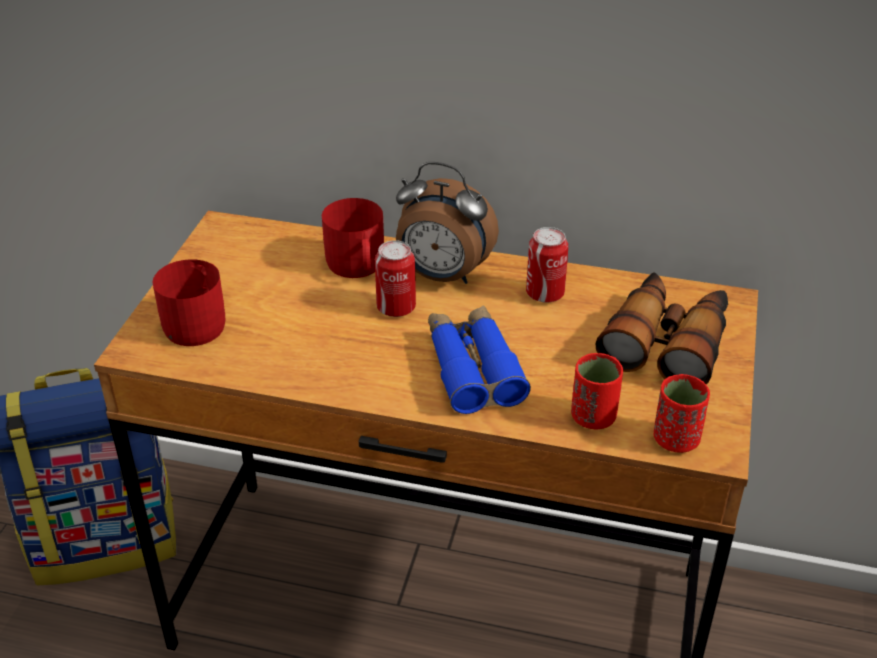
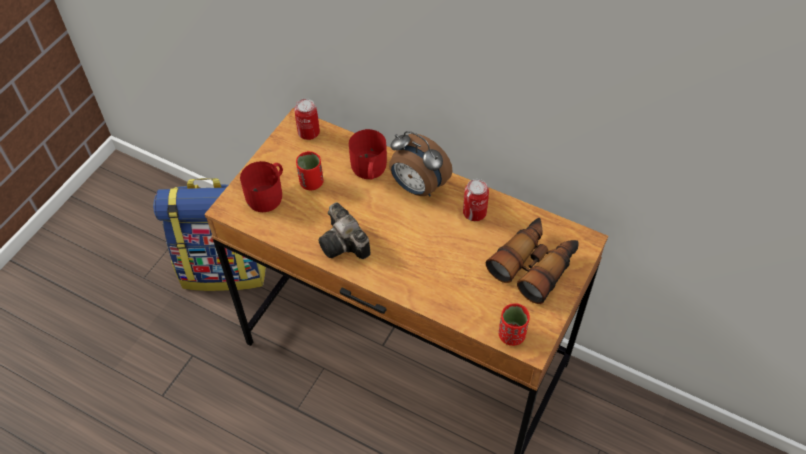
camera: 15 degrees right, 15 degrees up
(352, 366) = (345, 244): none -> camera
(396, 308) = (382, 206): can -> can (309, 133)
(473, 368) = (413, 260): blue binoculars -> none
(593, 417) = (470, 309): red cup -> red cup (311, 182)

